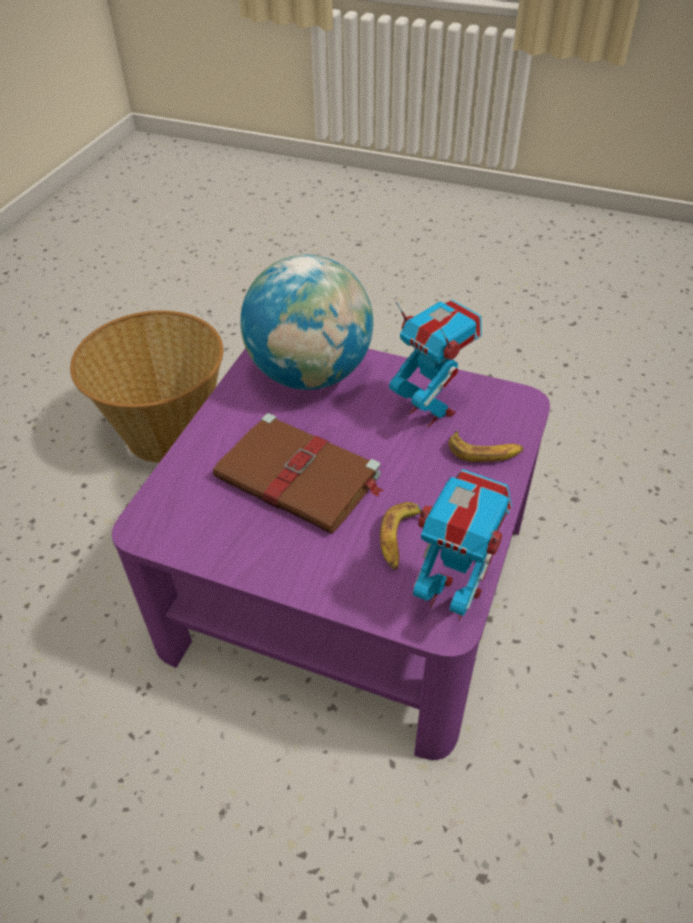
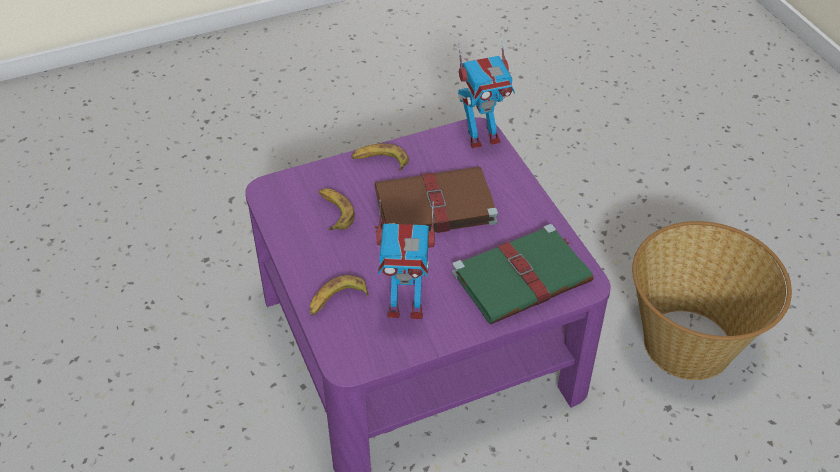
camera: 135 degrees right, 0 degrees up
(285, 567) = (380, 161): none -> banana
(310, 374) = (523, 276): globe -> green book
(452, 596) = (276, 203): toy robot -> toy robot (482, 137)

